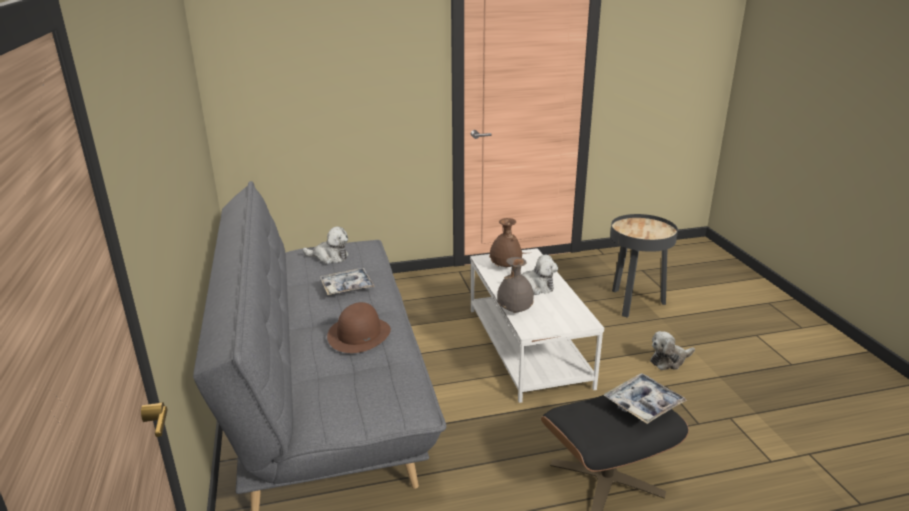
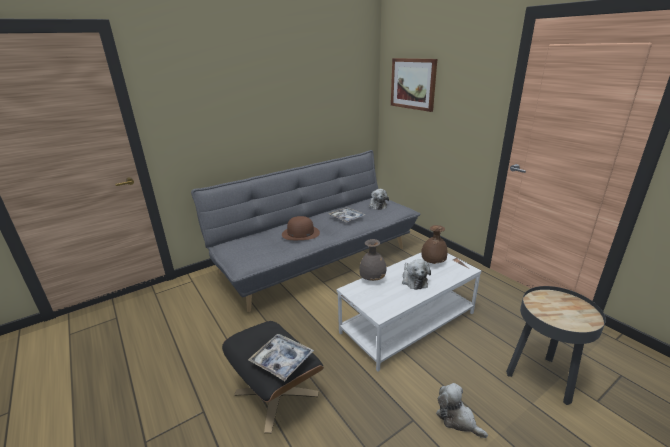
camera: 70 degrees right, 0 degrees up
(284, 58) = (413, 84): none -> picture

